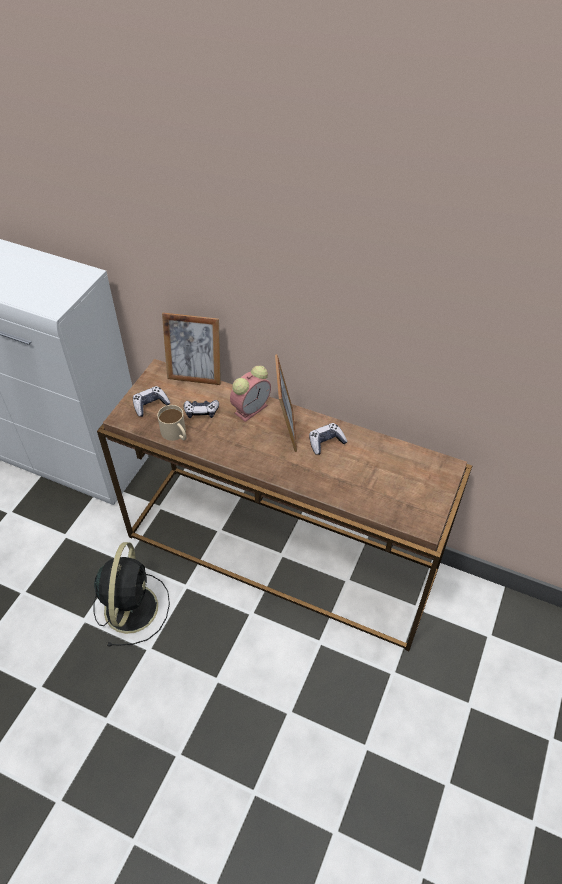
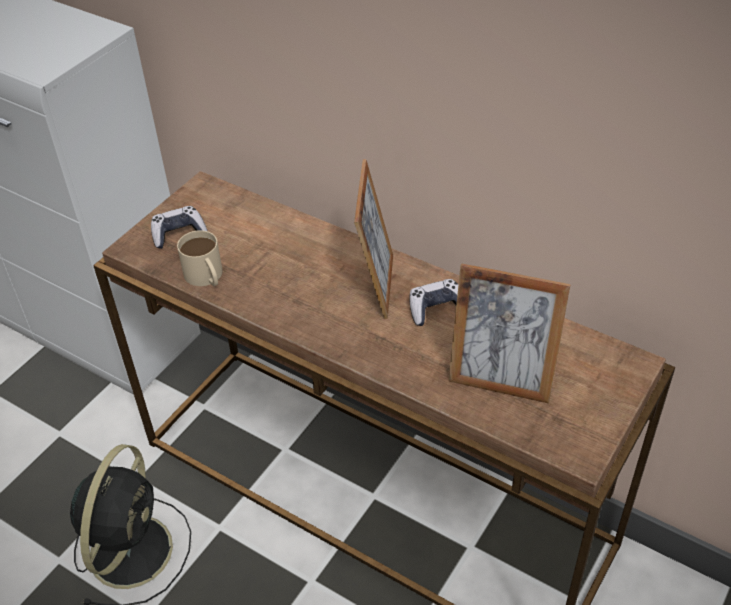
camera: 10 degrees right, 5 degrees down
(195, 376) = (254, 199): picture frame -> picture frame (501, 381)
(201, 412) = (252, 249): game controller -> none
(251, 408) = (329, 250): alarm clock -> none

